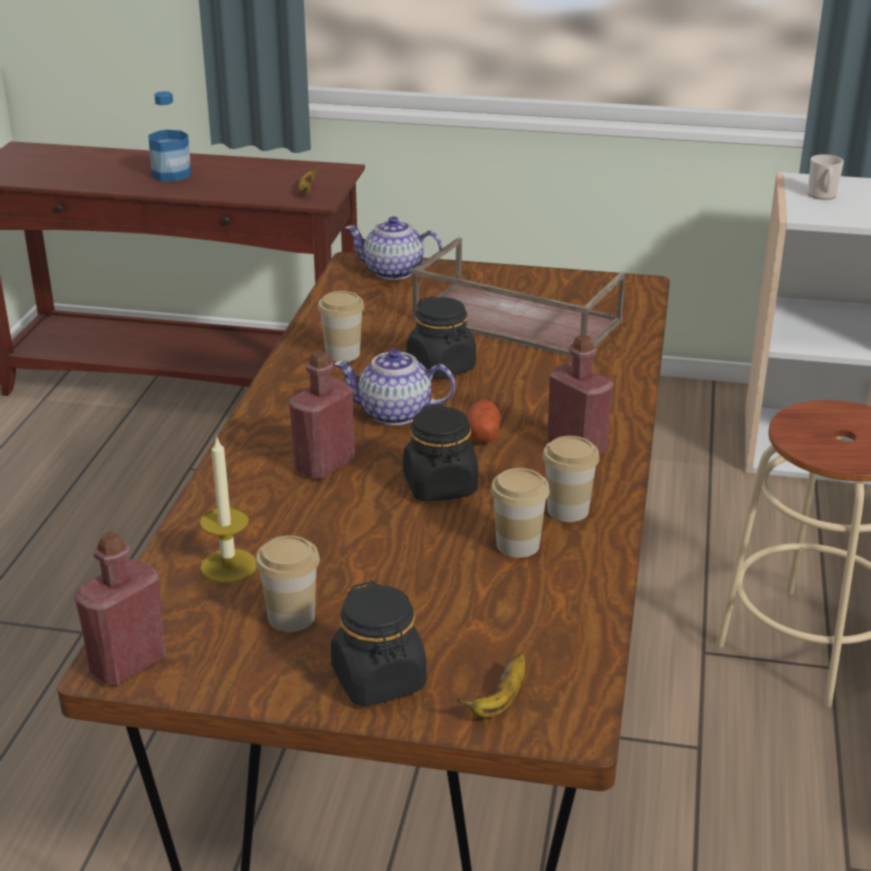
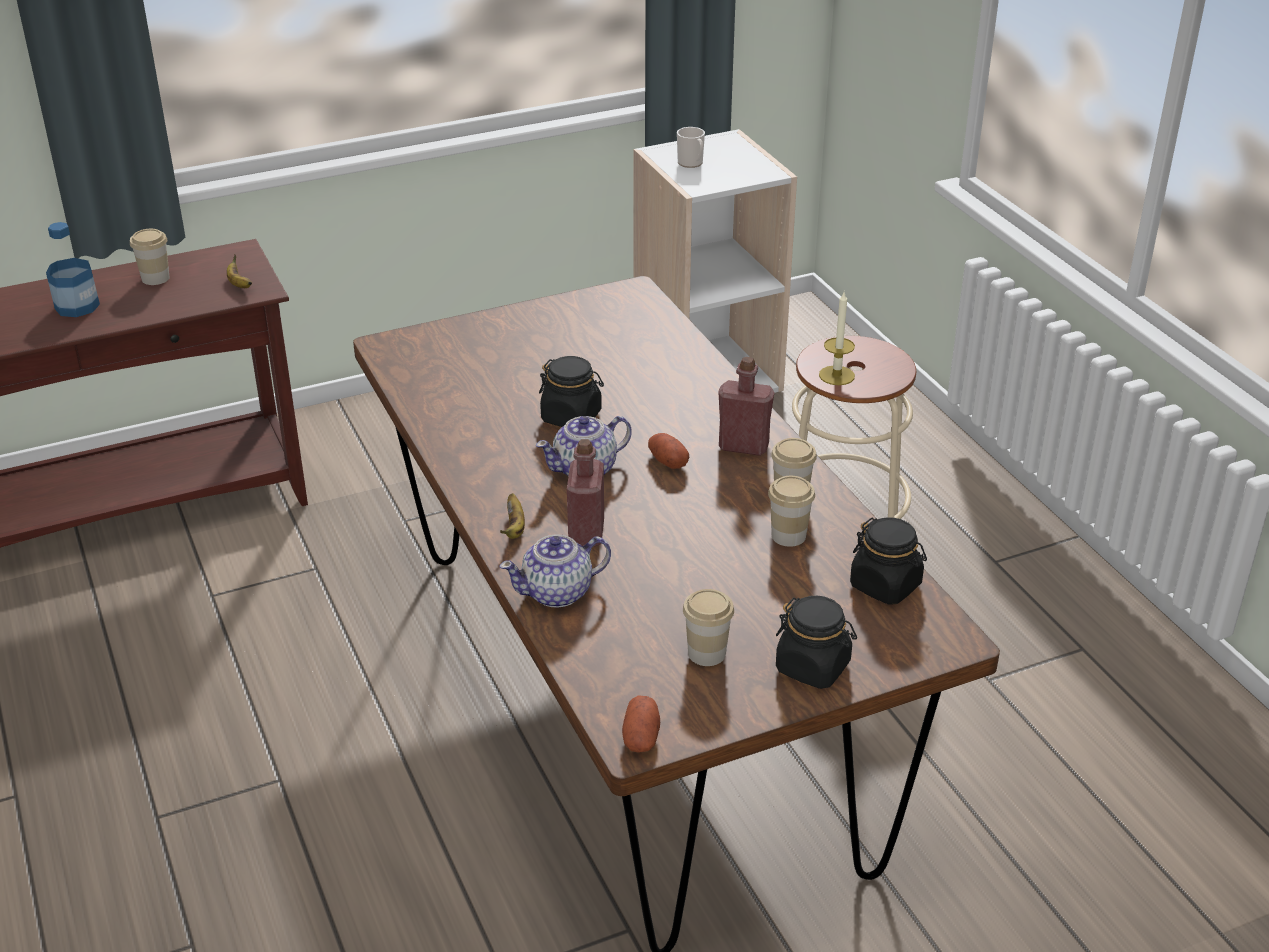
camera: 35 degrees left, 5 degrees up
(128, 664) = (641, 737): red bottle -> potato
(228, 566) = (617, 638): candle -> candle (836, 375)
(342, 354) = (481, 434): cup -> cup (155, 278)
(394, 272) = (428, 343): teapot -> teapot (558, 592)
(440, 486) = (687, 514): black jar -> black jar (886, 585)
(499, 702) = (899, 646): banana -> banana (514, 528)
(514, 320) = (577, 355): brown tray -> none

